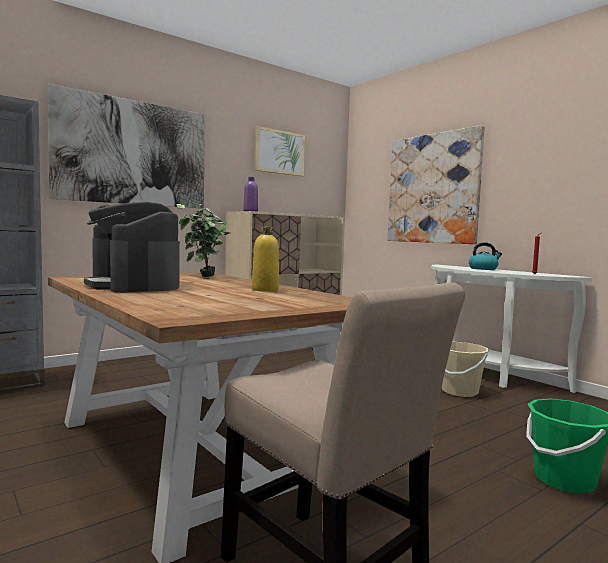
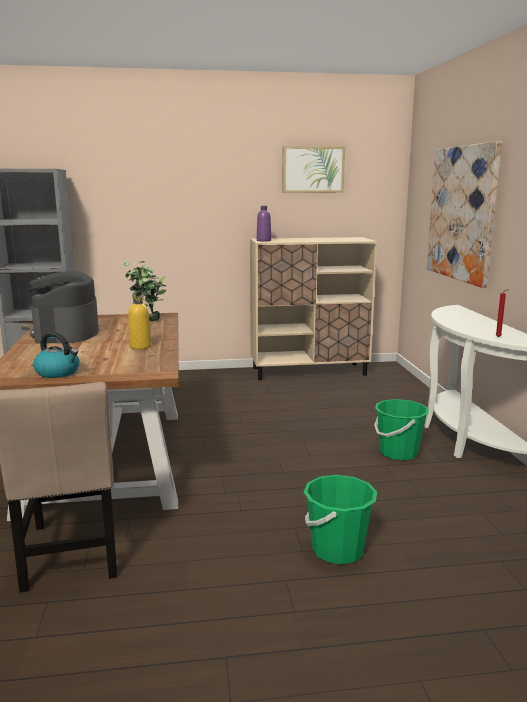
camera: 30 degrees right, 10 degrees up
(132, 153) = (155, 191): picture -> none
(459, 391) = (398, 453): beige bucket -> green bucket
(483, 269) = (475, 320): kettle -> kettle (58, 372)

